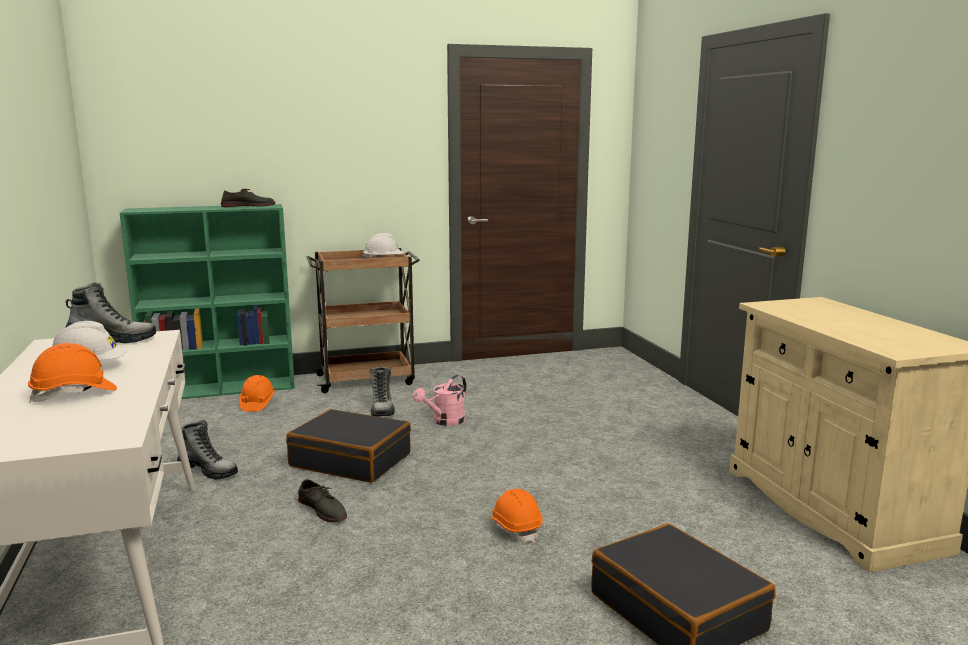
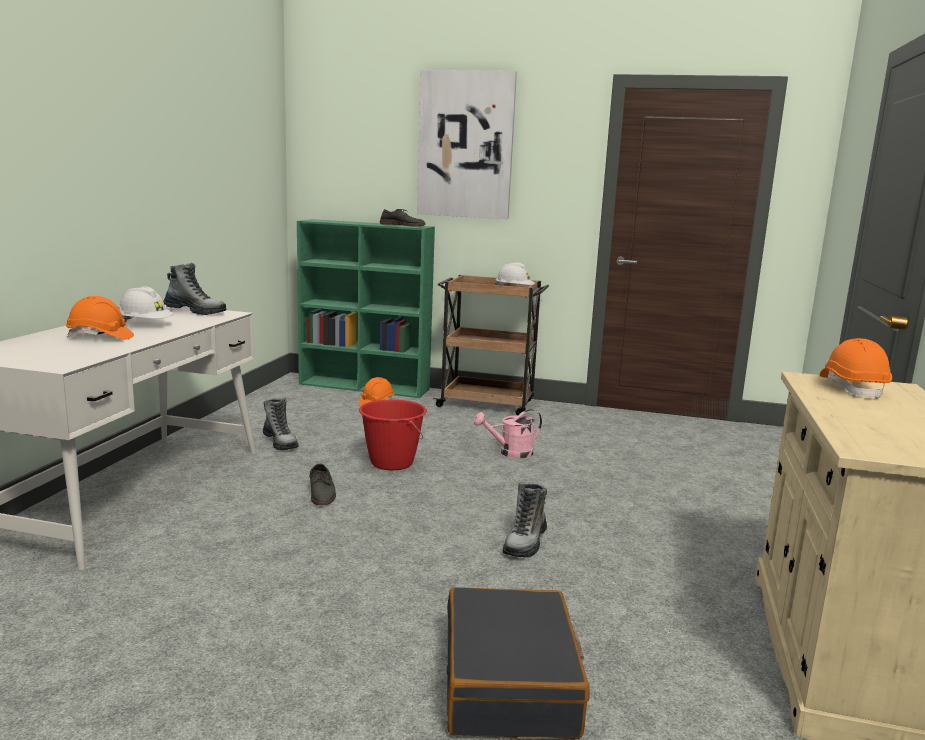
camera: 30 degrees right, 0 degrees up
(305, 116) = (466, 145): none -> picture
(351, 460) = (391, 463): black suitcase -> red bucket
(382, 409) = (469, 430): boot -> boot (525, 542)
(515, 528) = (455, 557): orange hard hat -> orange hard hat (852, 388)

